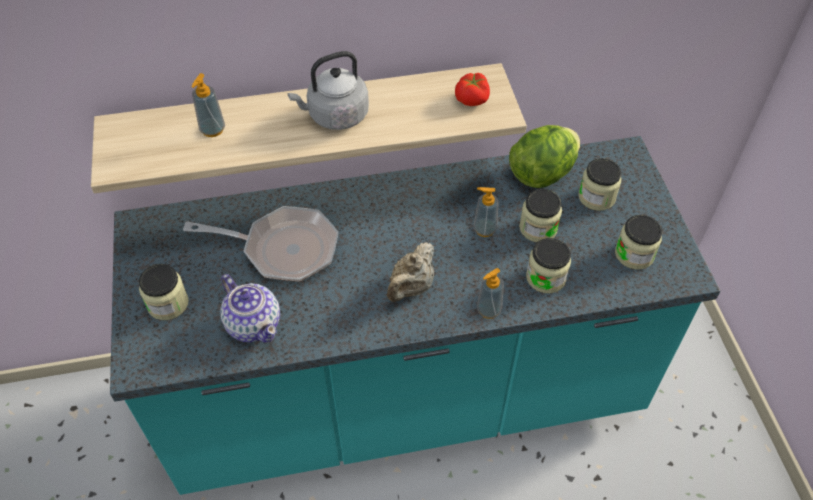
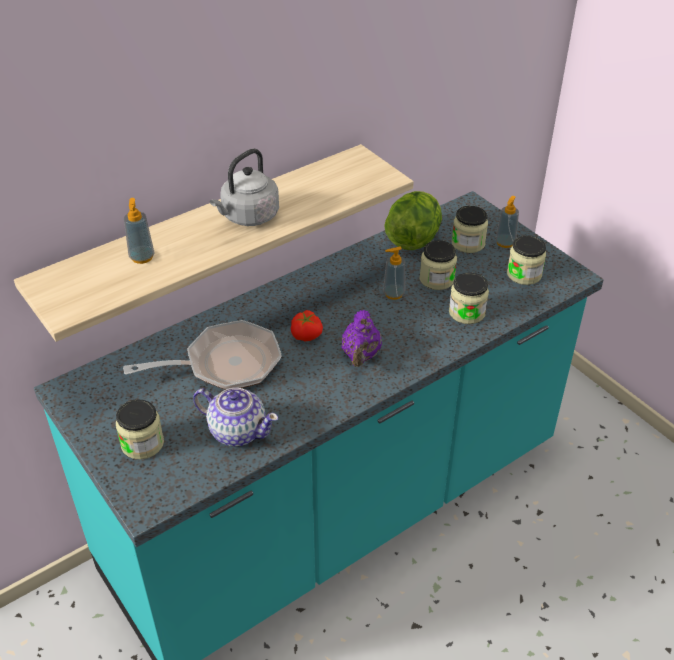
camera: 25 degrees left, 10 degrees down
(411, 287) = (361, 356): beige teapot -> purple teapot
(472, 99) = (356, 174): tomato -> tomato (307, 334)
(488, 310) = (437, 351): soap dispenser -> soap dispenser (505, 243)

